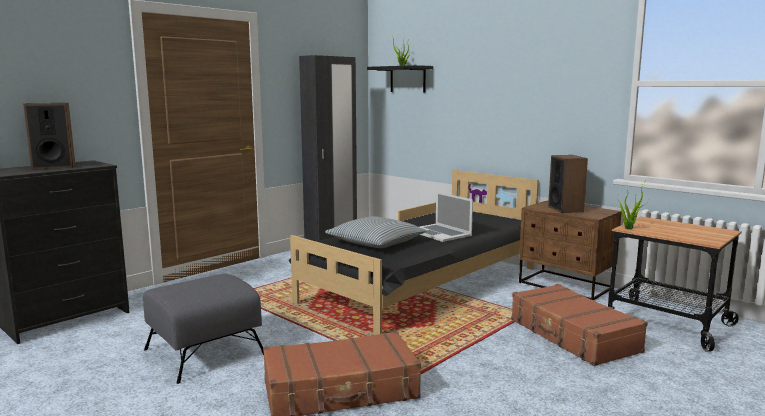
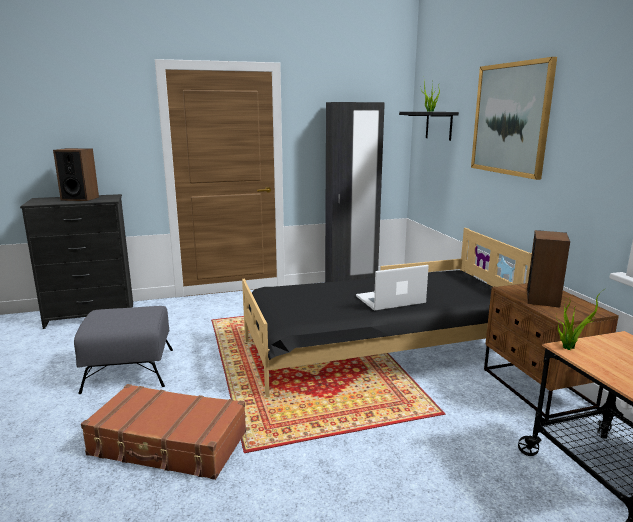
camera: 30 degrees right, 5 degrees up
(376, 242) = (313, 299): pillow -> none
(439, 233) = (390, 299): laptop -> laptop turned 75 degrees clockwise
(496, 70) = (510, 119): none -> picture
(572, 336) = (462, 460): brown suitcase -> none

